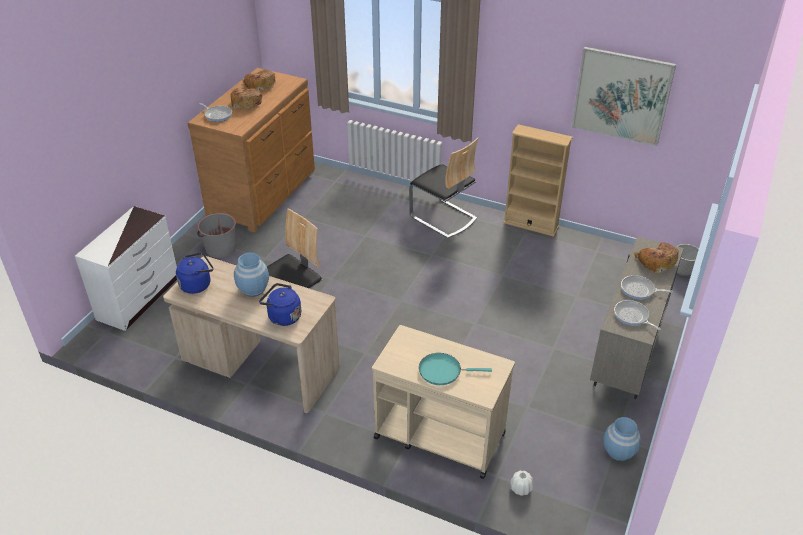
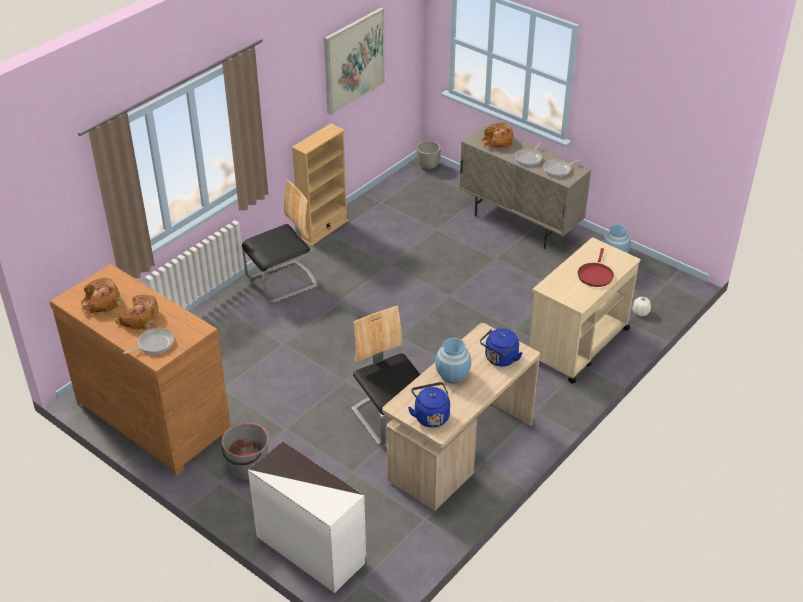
camera: 75 degrees left, 0 degrees up
(443, 371) = (595, 275): turquoise frying pan -> red frying pan

